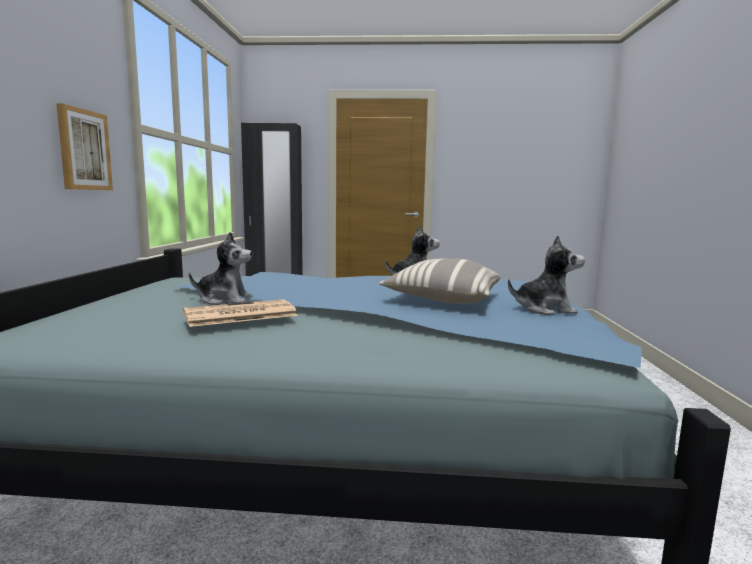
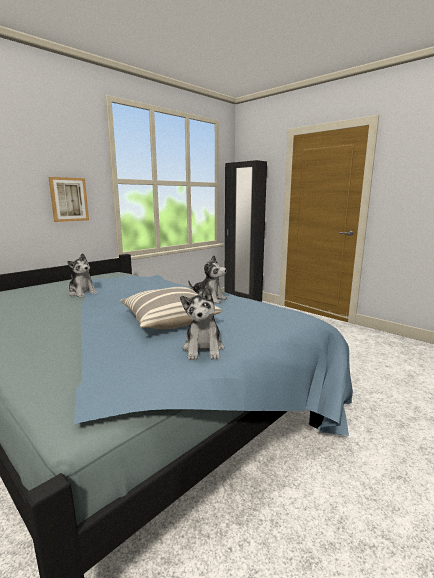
camera: 40 degrees right, 5 degrees up
(239, 315) = (42, 306): newspaper -> none
(544, 309) = (203, 349): plush toy -> plush toy turned 45 degrees clockwise

